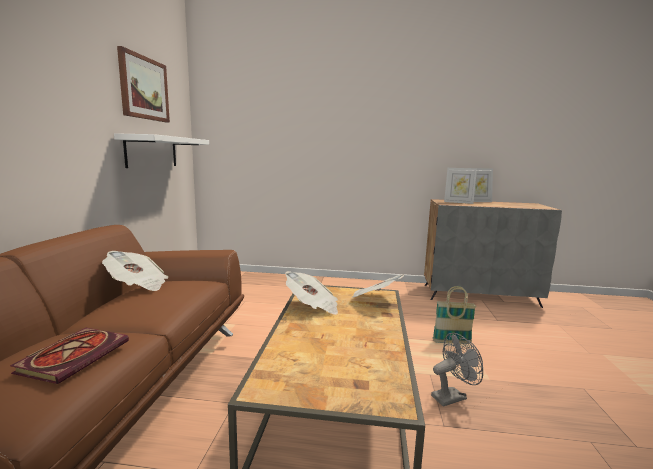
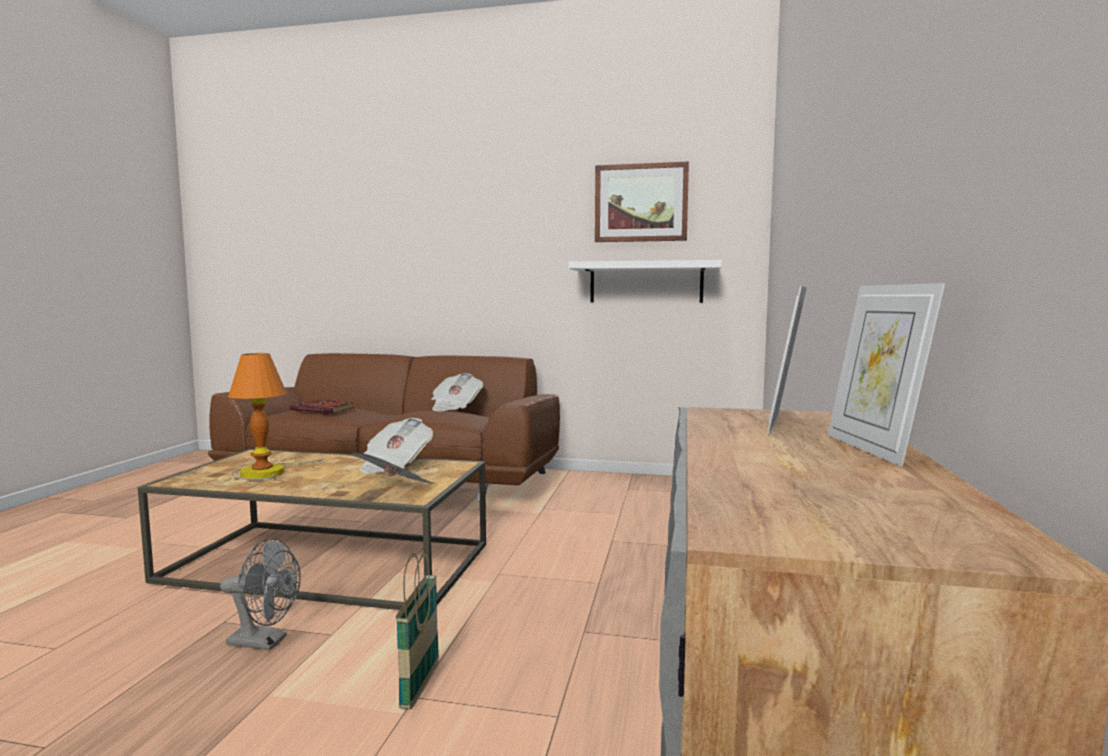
camera: 95 degrees right, 5 degrees down
(344, 356) = (266, 472): none -> table lamp
(452, 396) = (265, 641): grey fan -> grey fan turned 60 degrees counterclockwise

